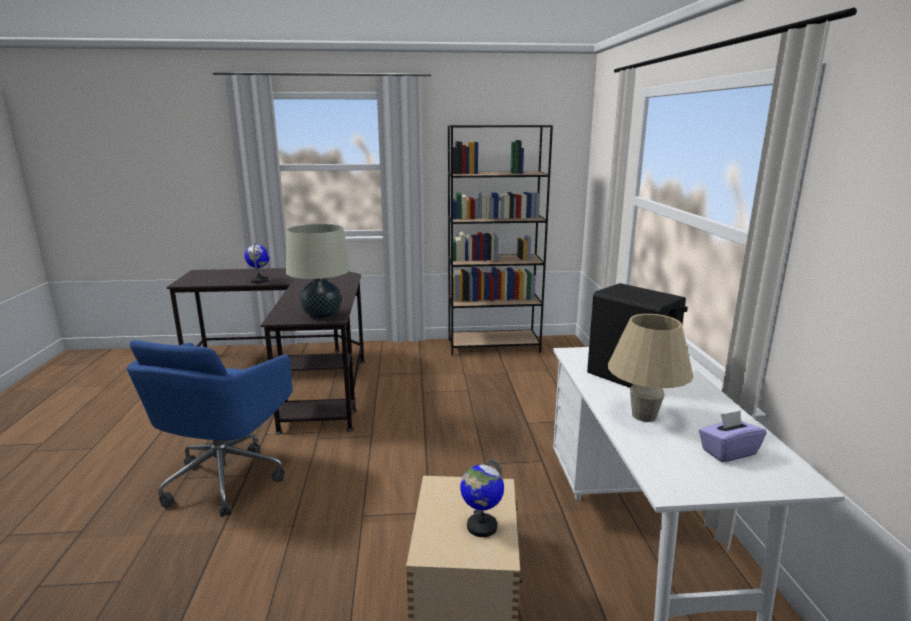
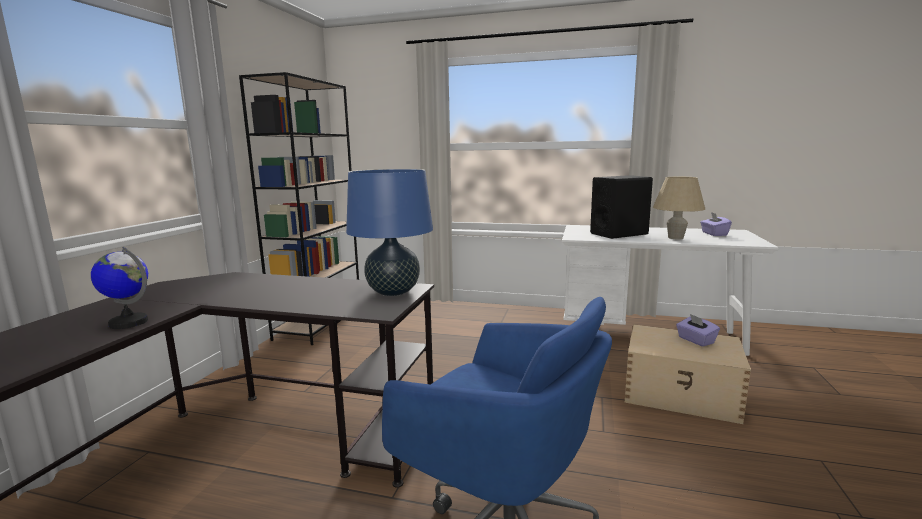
camera: 70 degrees left, 5 degrees down
(322, 315) = (393, 292): beige table lamp -> blue table lamp
(481, 526) = (695, 340): globe -> purple tissue box

